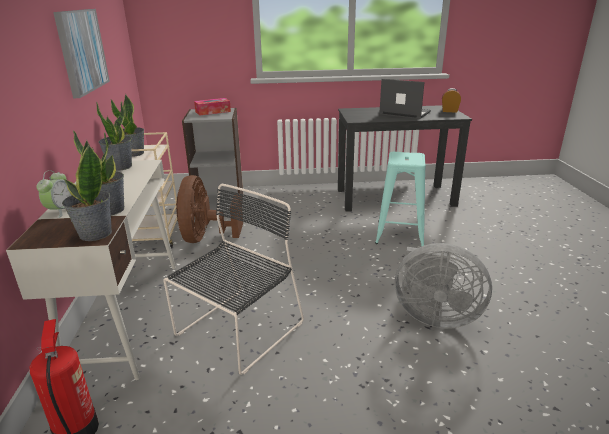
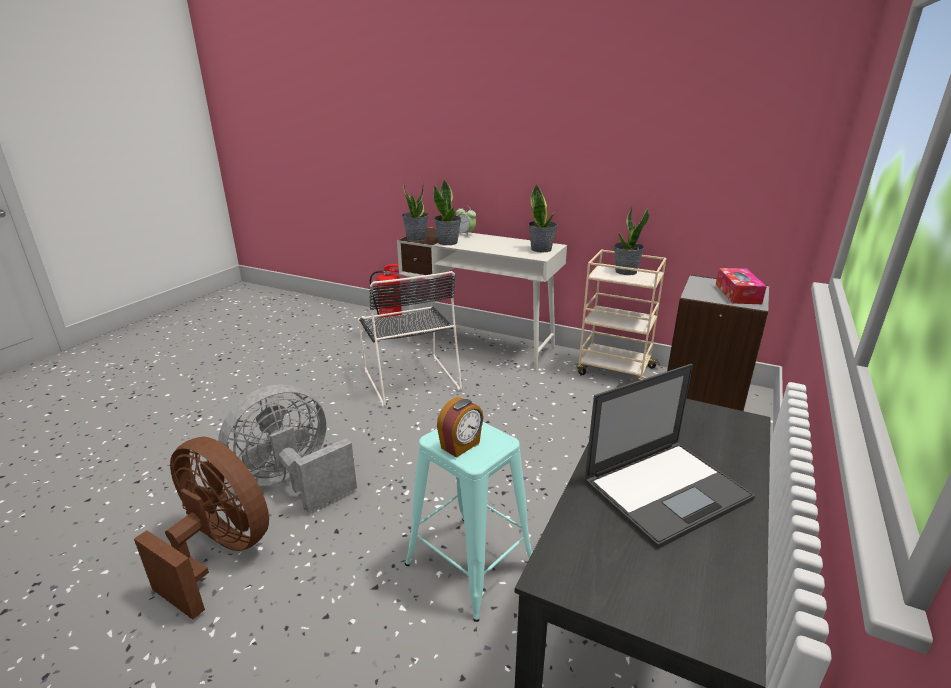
camera: 120 degrees right, 0 degrees up
(81, 51) = (621, 148): picture -> none
(206, 237) = (590, 396): brown fan -> brown fan (219, 552)
(449, 111) = (647, 604): alarm clock -> alarm clock (461, 446)

